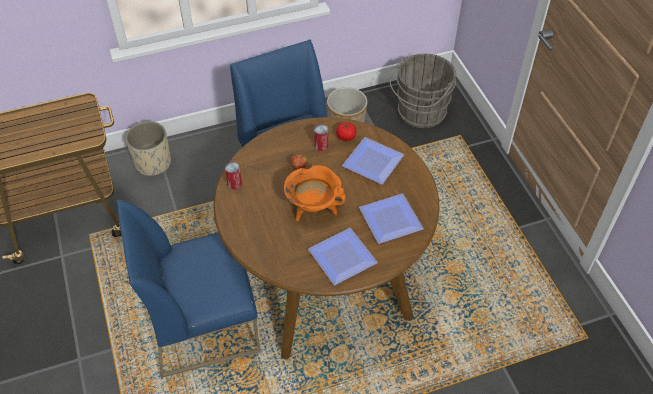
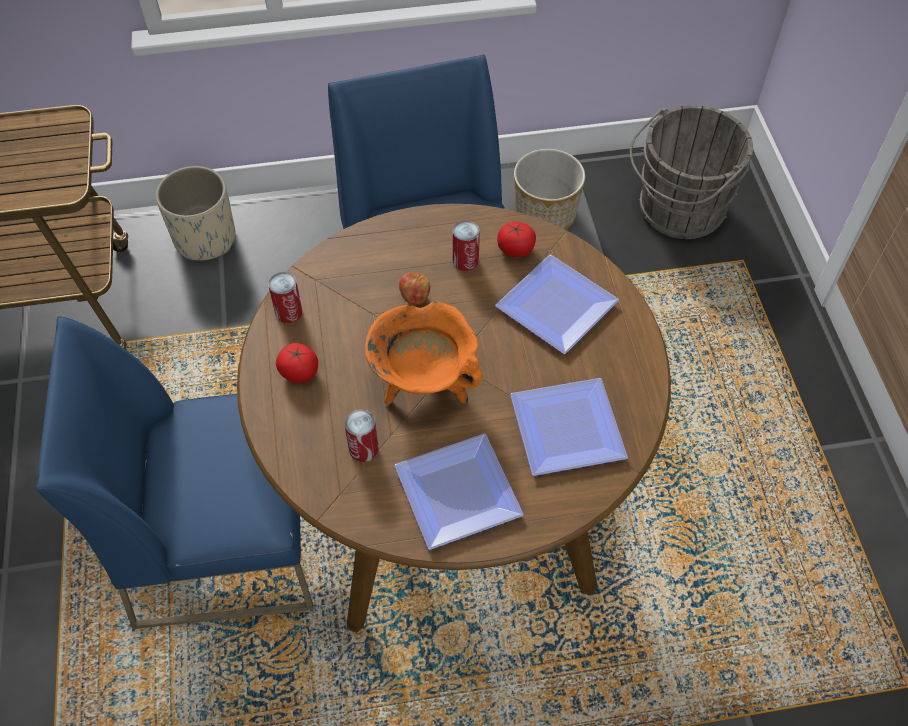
camera: 10 degrees right, 5 degrees up
(247, 212) = (299, 372): none -> tomato
(289, 244) = (363, 449): none -> can

